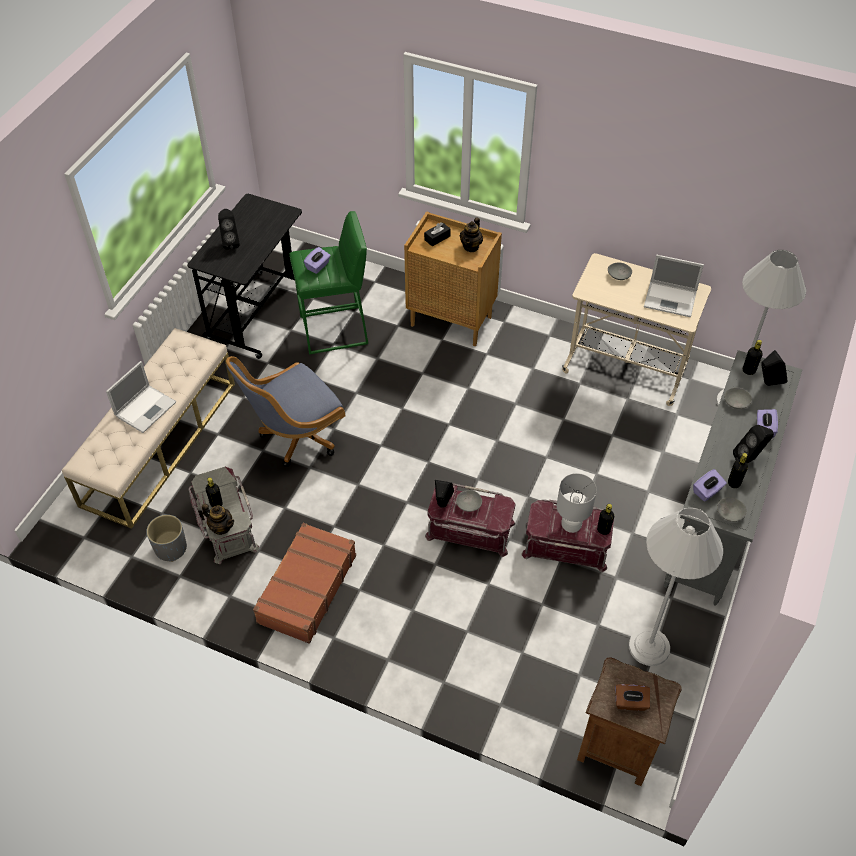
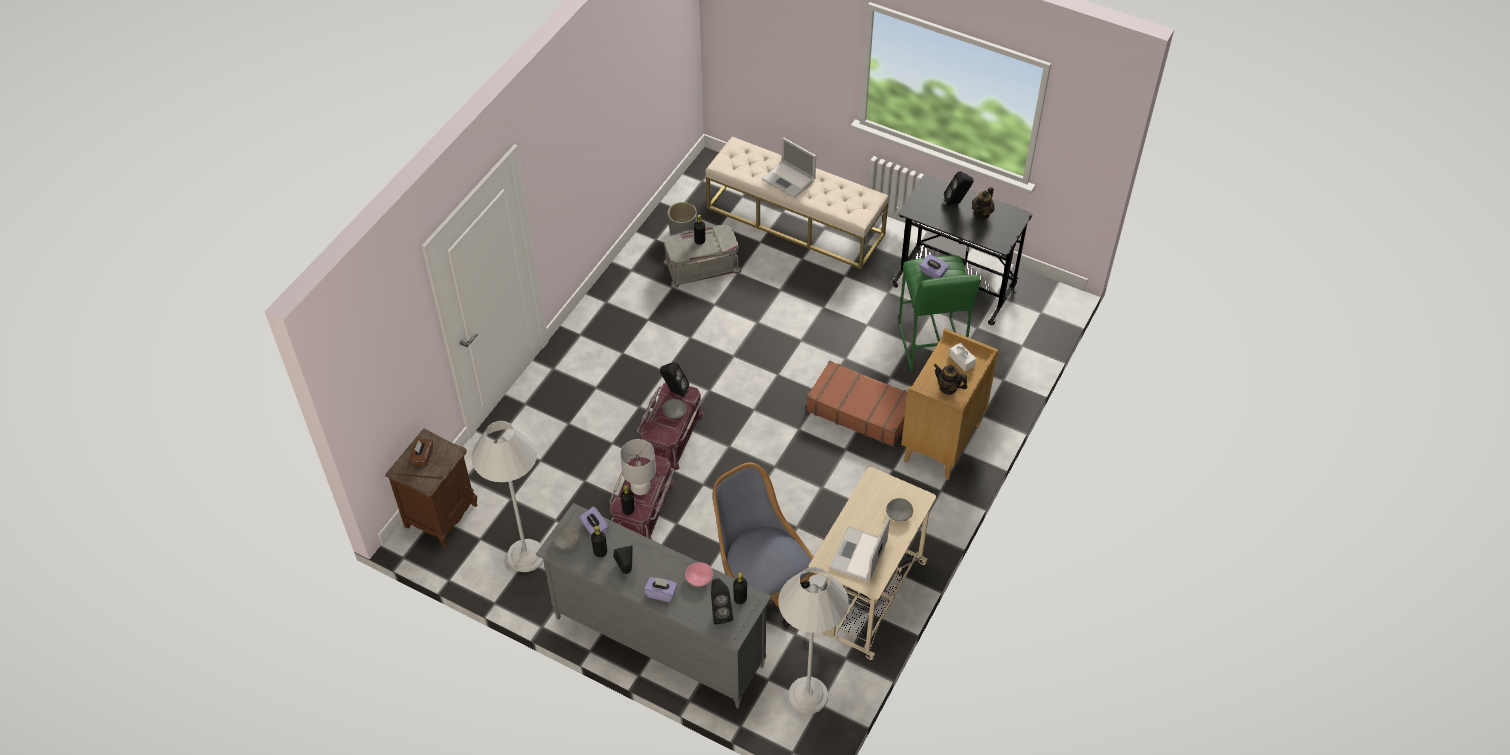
camera: 95 degrees right, 0 degrees up
(221, 527) = (675, 244): teapot -> teapot (982, 213)
(295, 440) = (789, 312): blue office chair -> blue office chair (761, 587)
(306, 589) = (629, 318): brown suitcase -> brown suitcase (860, 410)
(437, 238) = (962, 360): black tissue box -> white tissue box
(736, 402) = (699, 577): grey bowl -> pink bowl

